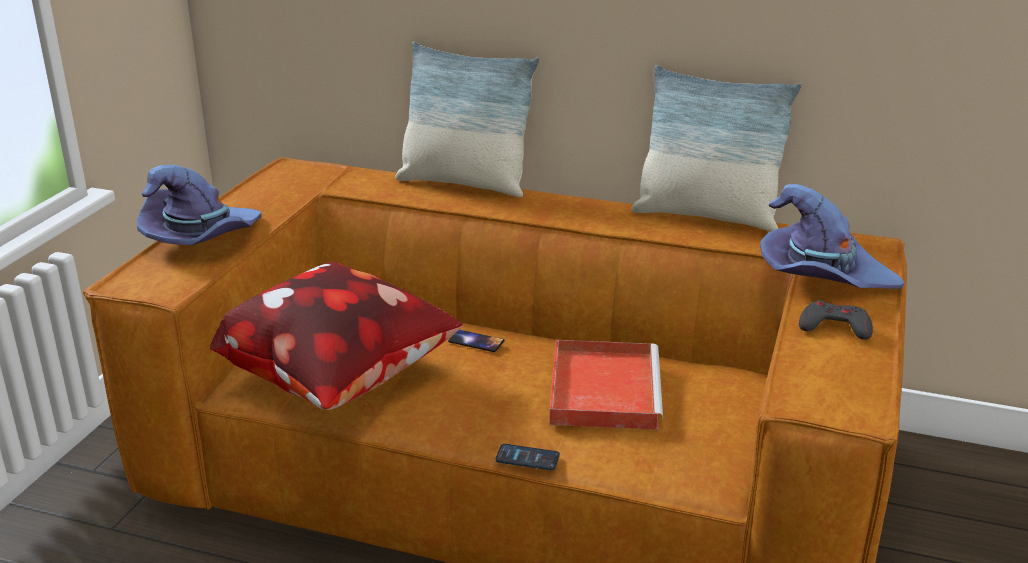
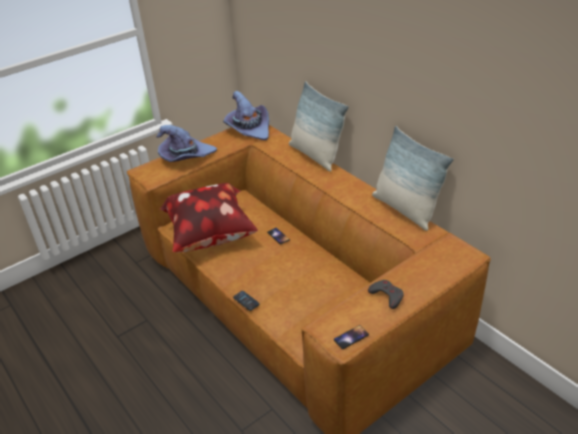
camera: 35 degrees right, 10 degrees up
(603, 388) = (305, 280): red tray -> none
(822, 275) = (417, 264): purple hat -> purple hat (248, 128)
(858, 398) = (351, 337): none -> phone

